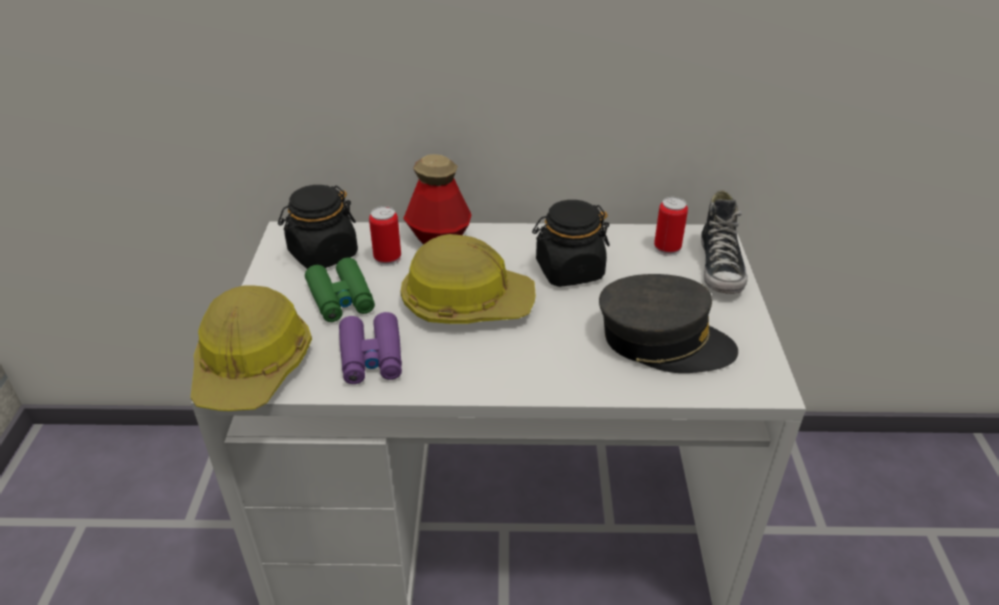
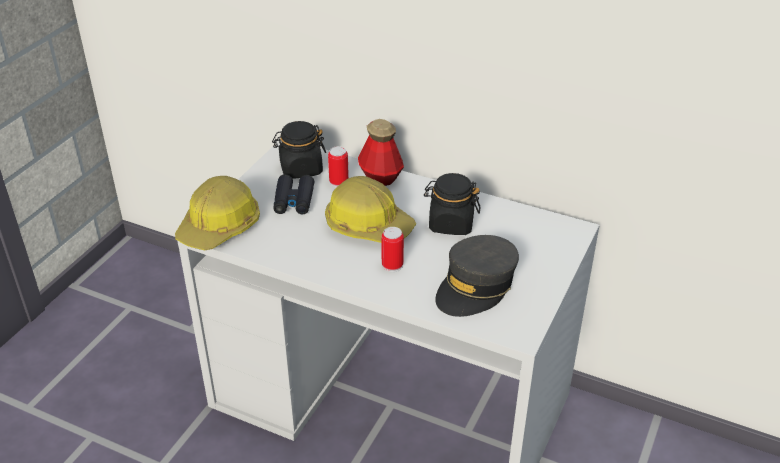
camera: 25 degrees right, 0 degrees up
(341, 298) = (294, 201): green binoculars -> black binoculars
(371, 357) = (288, 241): purple binoculars -> none
(663, 341) = (476, 287): grey cap -> grey cap turned 90 degrees clockwise
(667, 248) = (532, 227): can -> can (392, 265)
(720, 268) = (559, 252): shoe -> none

